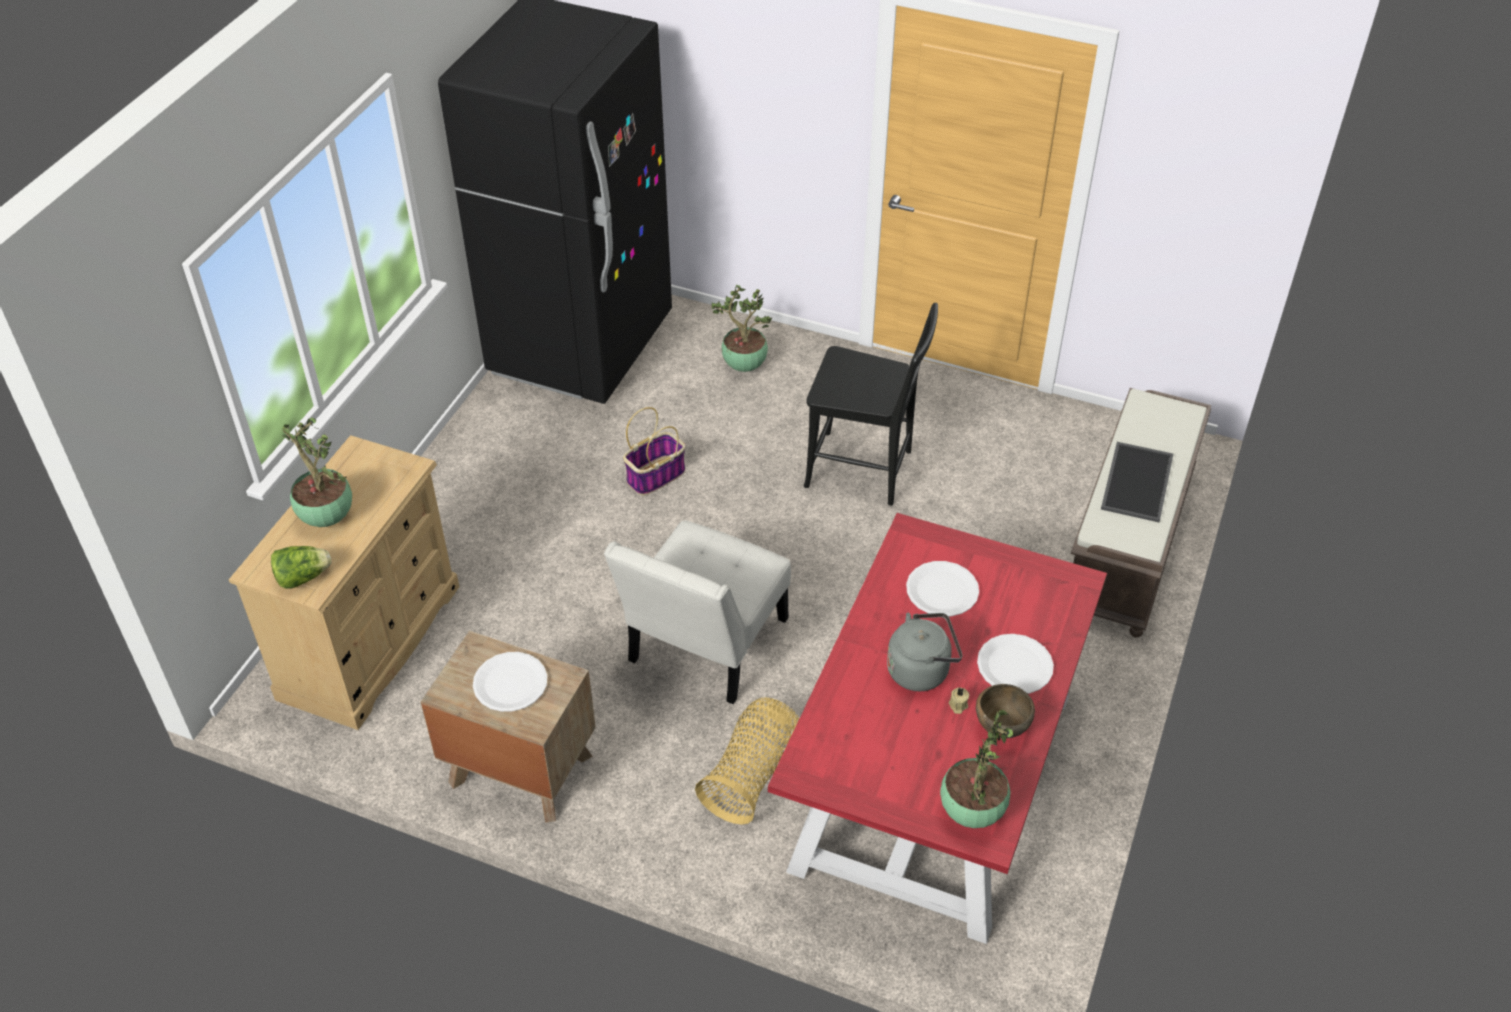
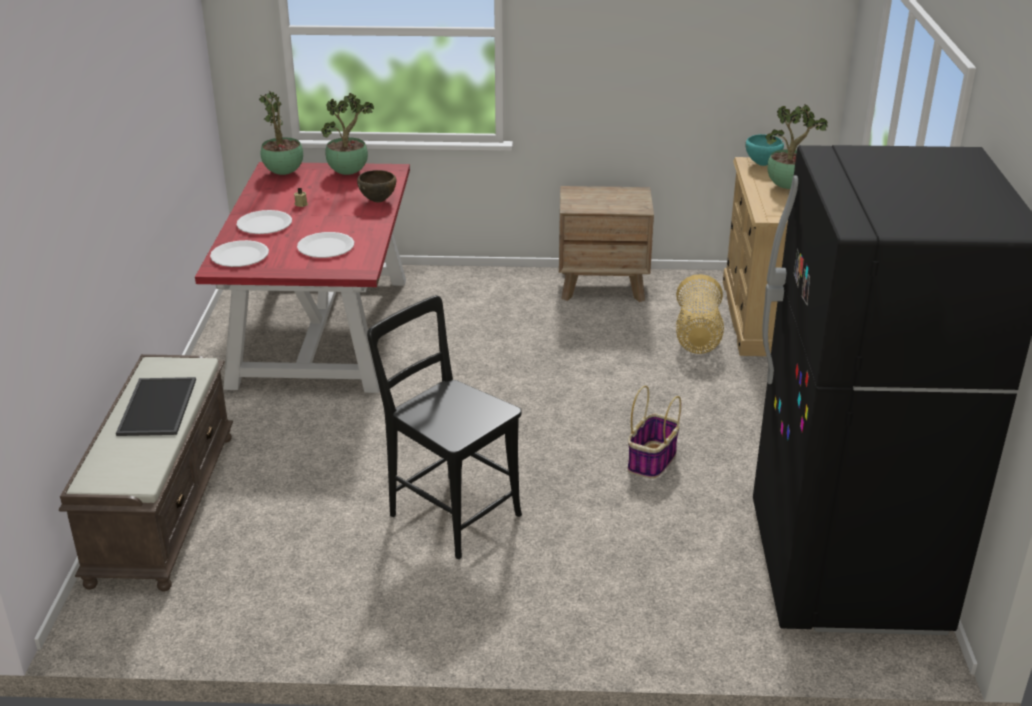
camera: 160 degrees right, 15 degrees down
(303, 577) = (762, 164): lettuce -> turquoise bowl
(510, 683) = (603, 200): white plate -> white plate (239, 255)
(703, 647) = (524, 361): white chair -> none
(743, 366) = (644, 591): potted plant -> potted plant (349, 172)
(752, 775) = (449, 310): basket -> basket (697, 336)
(865, 470) = (449, 512): black chair -> black chair turned 45 degrees clockwise
(921, 670) = (330, 213): grey kettle -> none
(1000, 728) = (270, 200): brown bowl -> brown bowl (378, 201)

